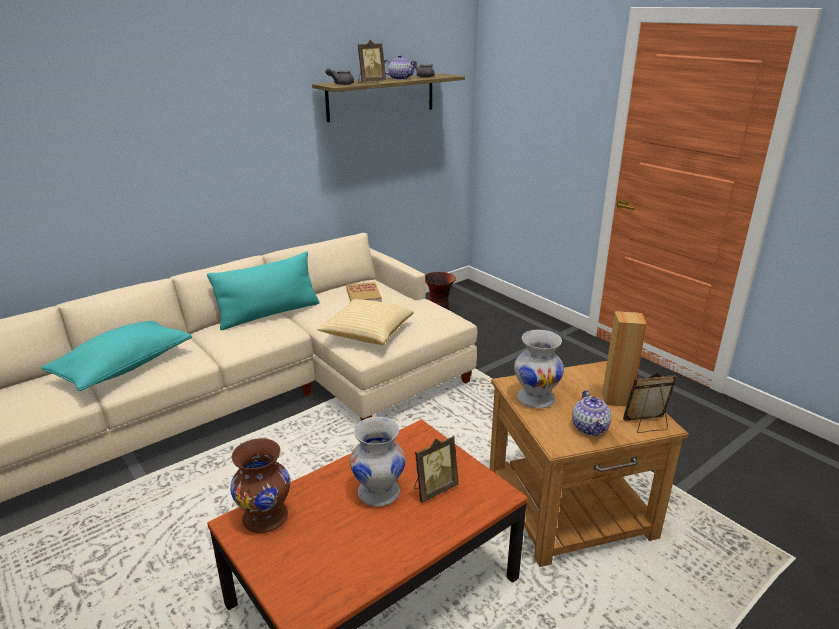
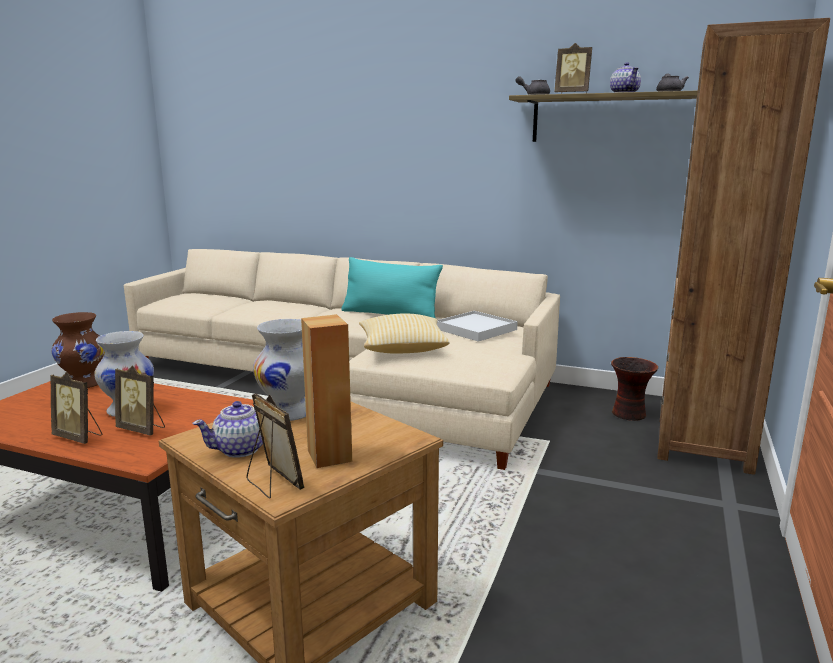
camera: 60 degrees right, 10 degrees down
(123, 367) = (257, 305): turquoise pillow -> none
(363, 295) = (476, 329): book -> white tray
(423, 528) = (79, 437): none -> picture frame
(496, 310) = (703, 444): none -> brown bookcase

